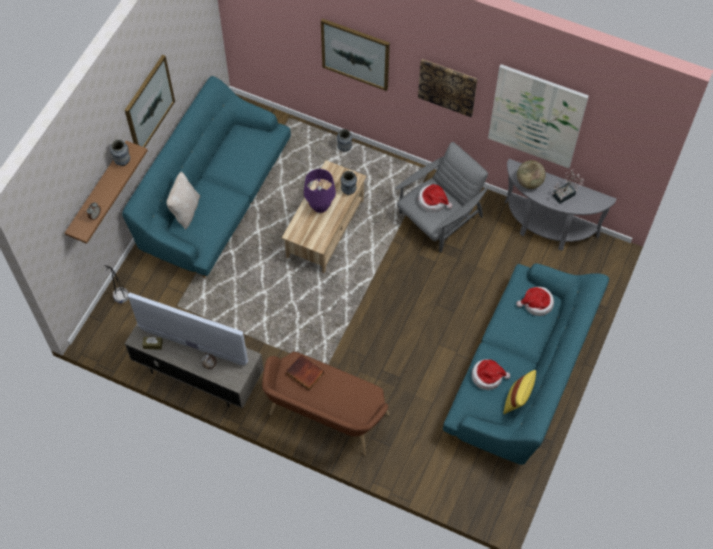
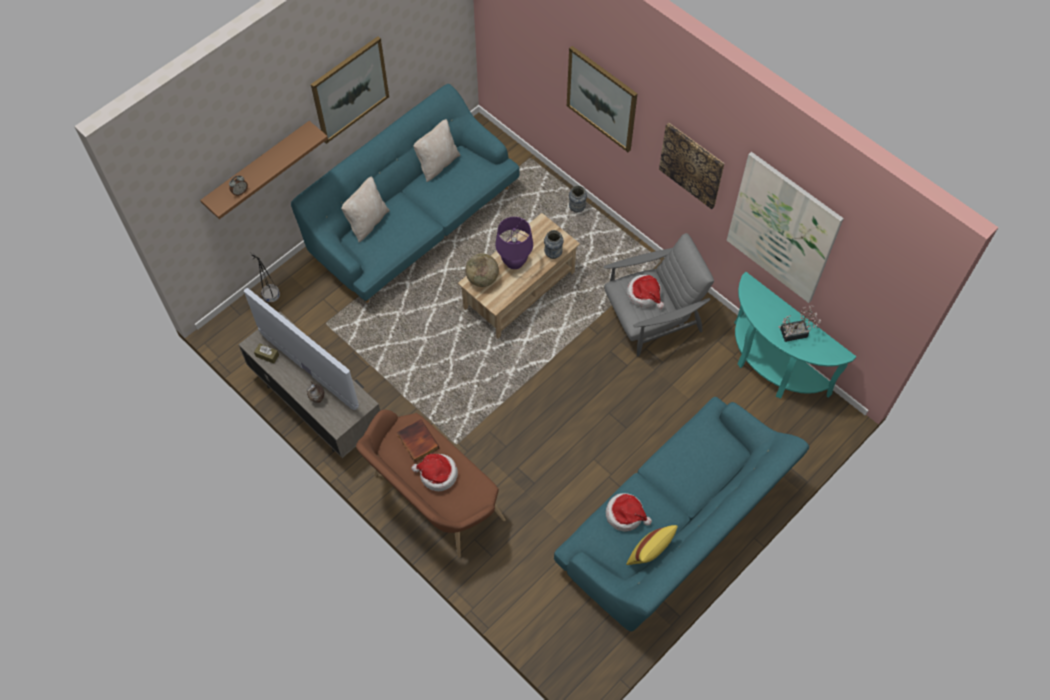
camera: 20 degrees right, 0 degrees up
(122, 161) = (295, 142): vase -> none
(223, 145) = (437, 164): none -> beige pillow
(529, 182) = (759, 306): globe -> globe (482, 279)
(536, 303) = (717, 449): hat -> hat (437, 474)
(547, 228) = (772, 367): grey console table -> turquoise console table

